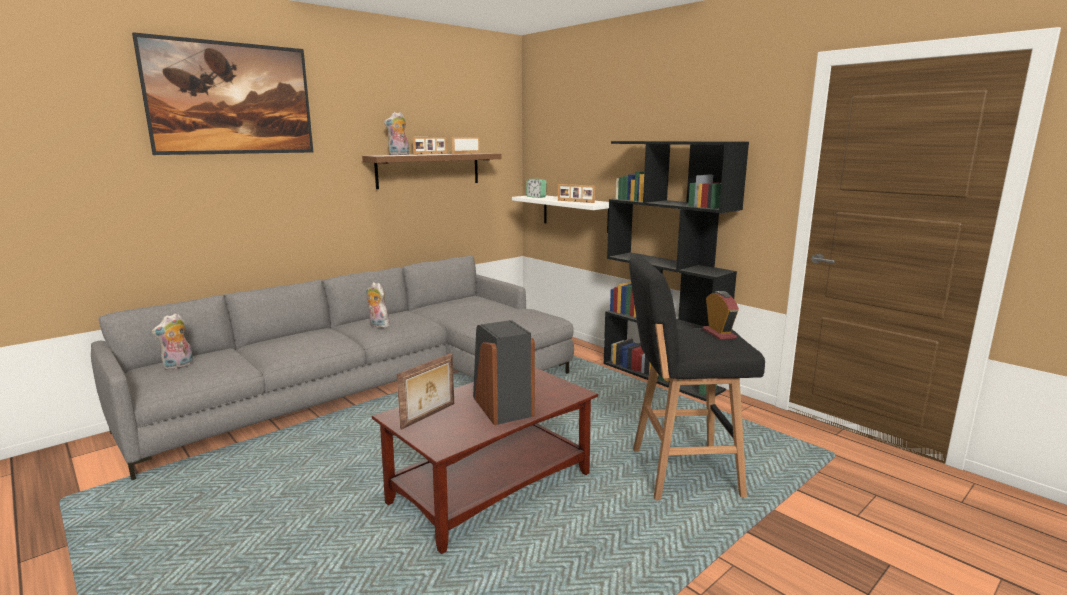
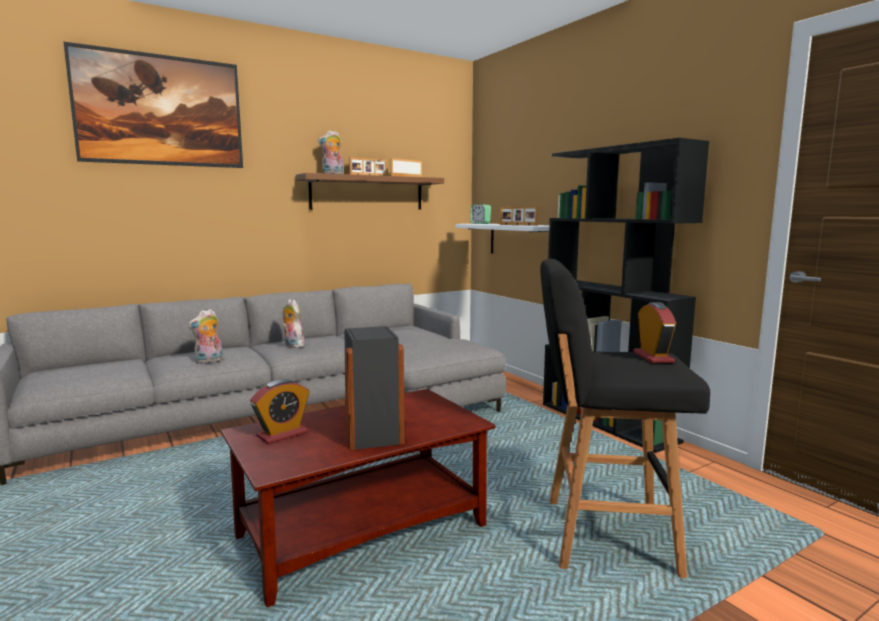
camera: 10 degrees right, 5 degrees down
(178, 366) = (73, 371): plush toy -> plush toy (209, 361)
(429, 416) = (282, 434): picture frame -> alarm clock

